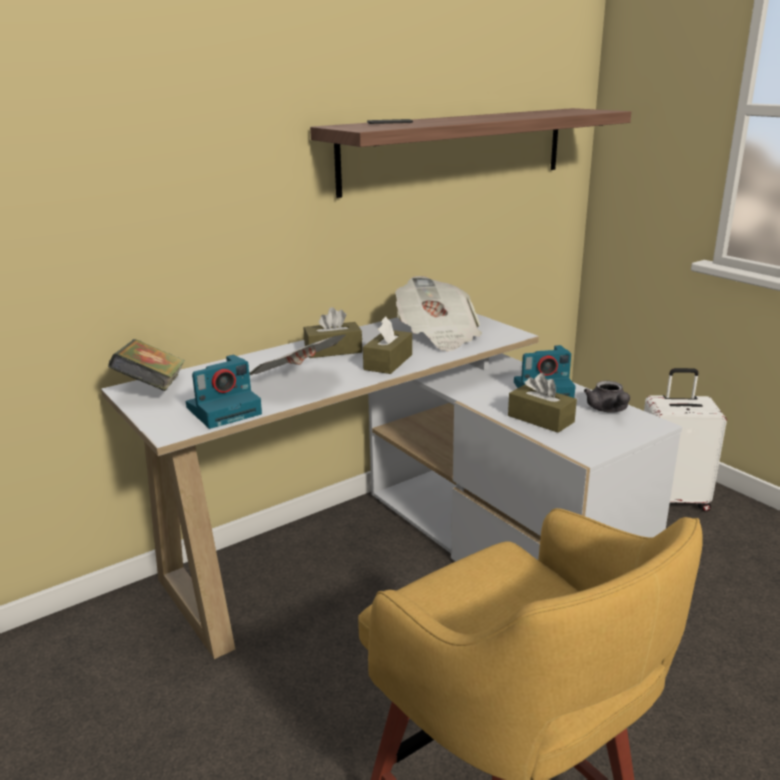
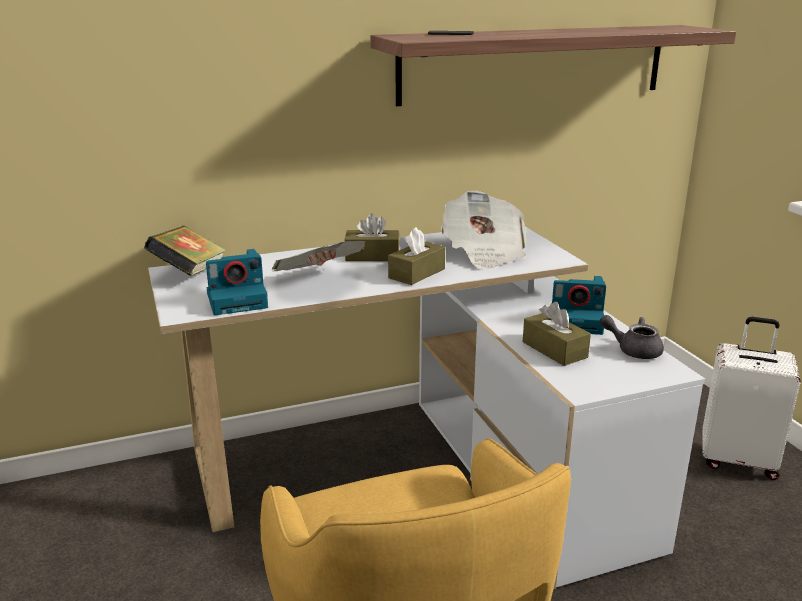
camera: 15 degrees right, 0 degrees up
(608, 410) = (633, 350): grey teapot -> grey teapot turned 105 degrees clockwise

